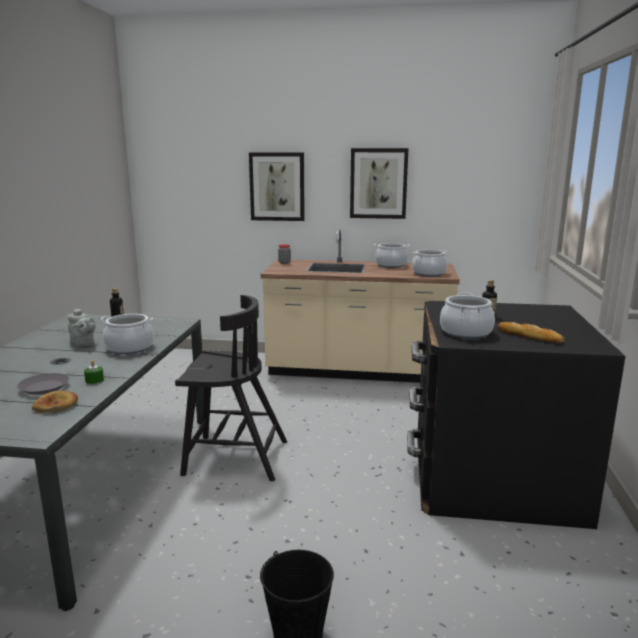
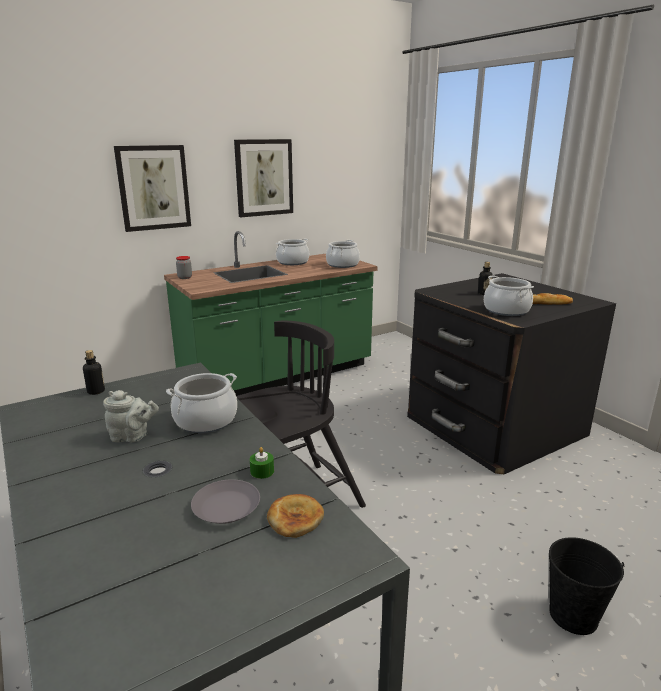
camera: 40 degrees left, 5 degrees up
(358, 371) = (278, 376): beige counter -> green counter

